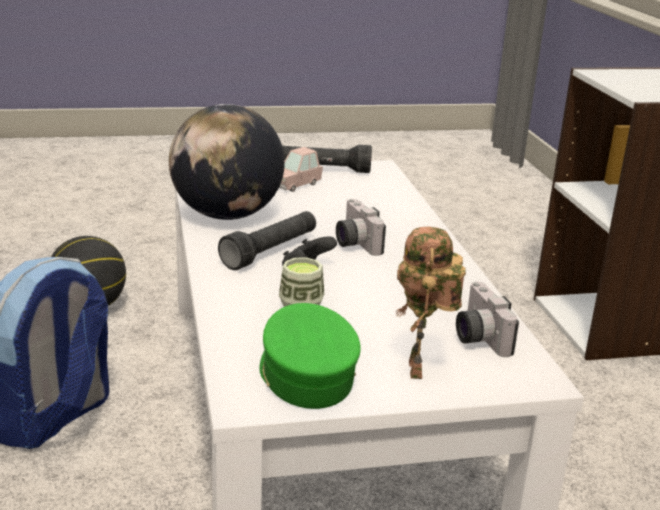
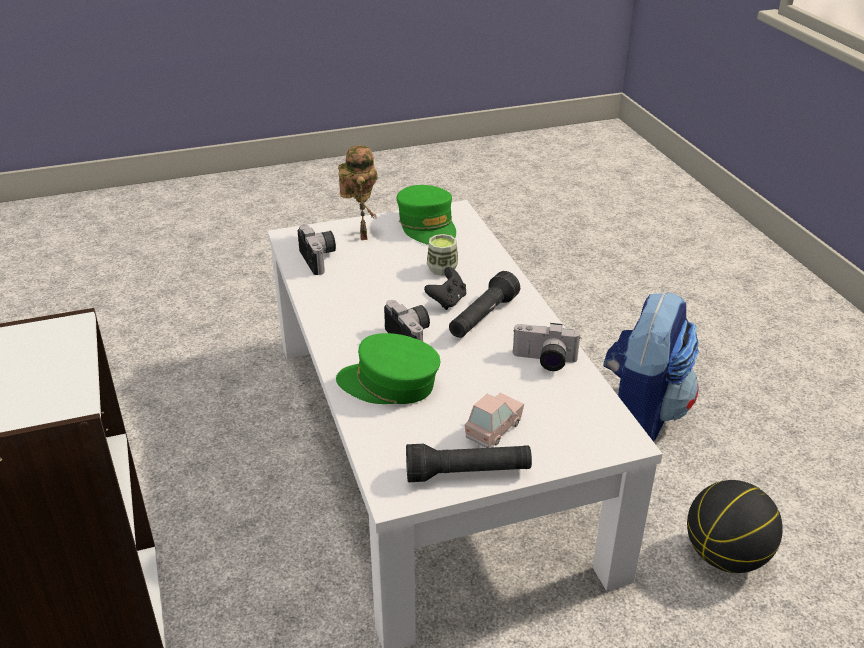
camera: 175 degrees right, 10 degrees up
(226, 215) = (544, 361): globe -> camera
(380, 214) = (389, 384): none -> green cap

